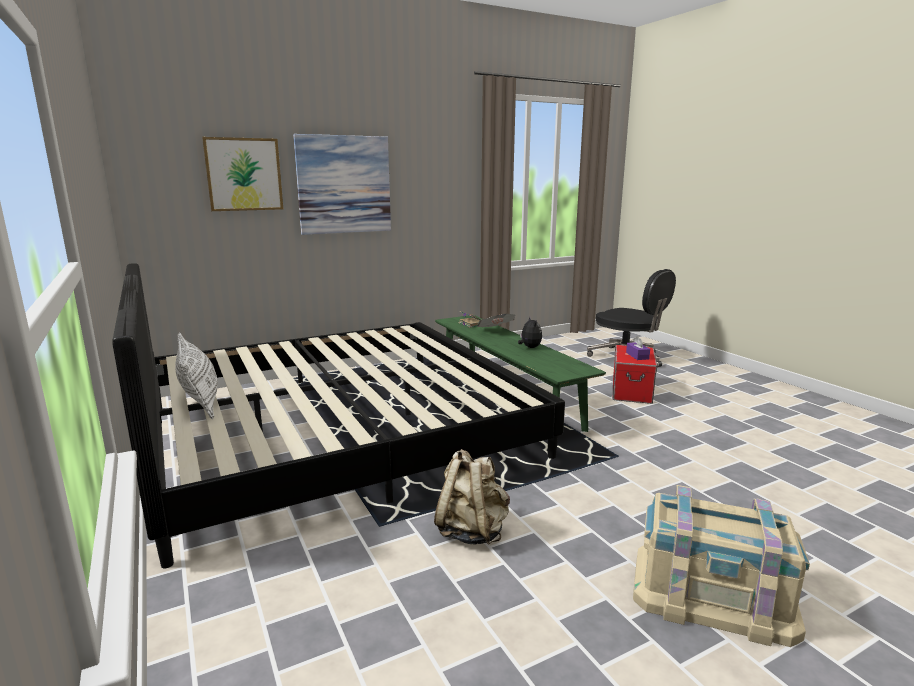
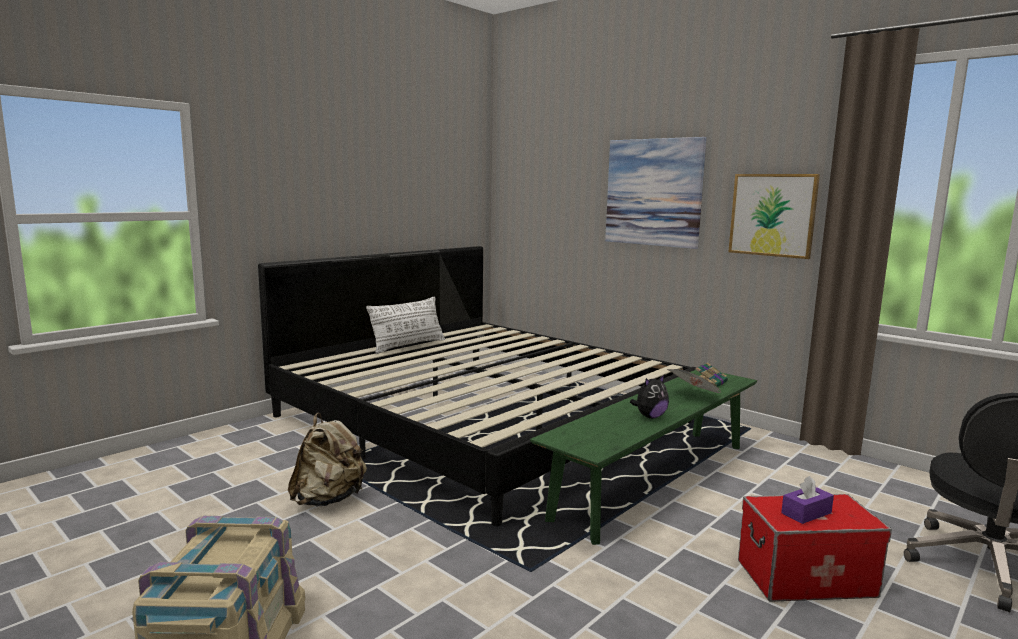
camera: 70 degrees right, 5 degrees down
(244, 174) = (570, 180): picture -> picture (772, 215)

